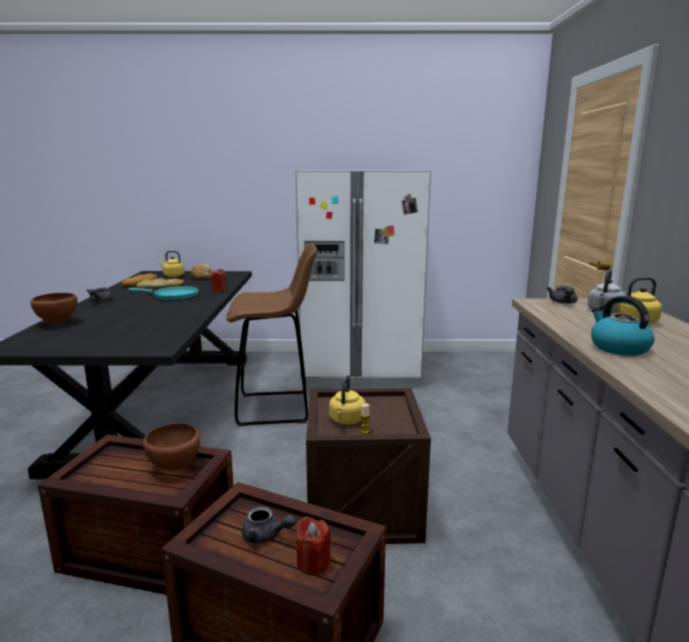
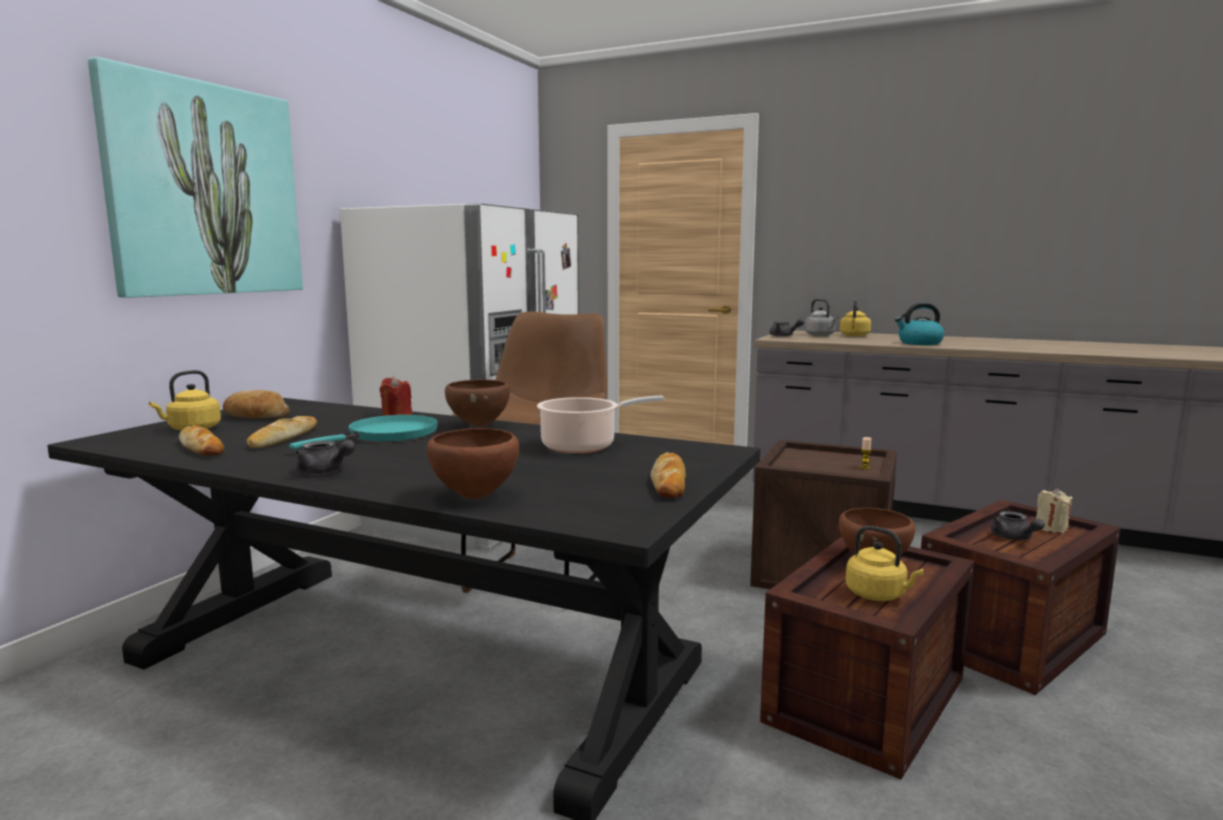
camera: 65 degrees left, 5 degrees down
(81, 346) = (669, 482): none -> bread
(160, 324) = (583, 446): none -> cooking pot
(202, 303) = (479, 426): none -> brown bowl
(221, 167) = (204, 190): none -> picture
(266, 536) = (1014, 538): grey teapot -> grey teapot turned 120 degrees clockwise
(313, 563) = (1051, 528): red candle -> beige candle
(346, 421) = (837, 469): yellow kettle -> yellow kettle (878, 595)

